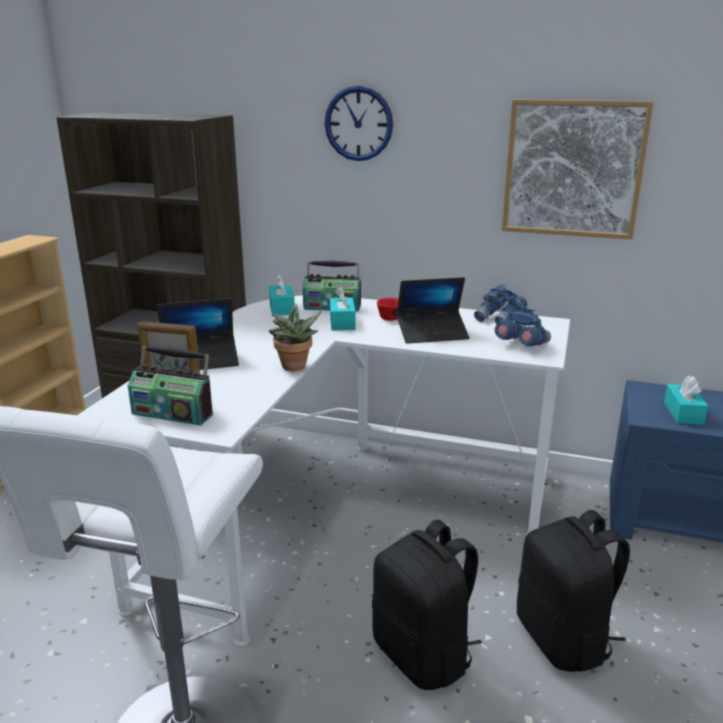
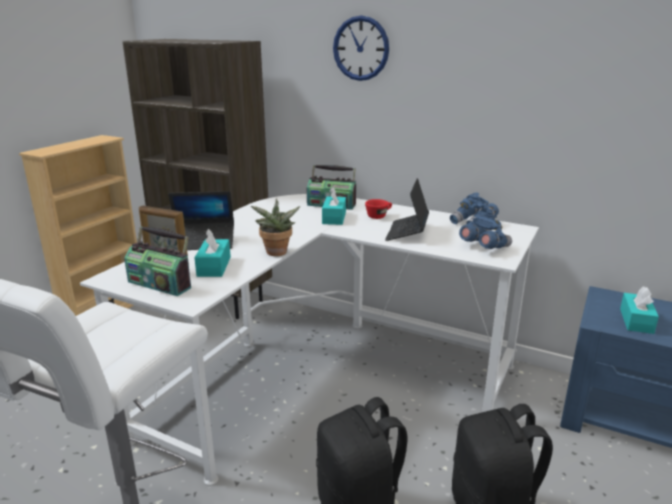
camera: 10 degrees right, 0 degrees up
(282, 308) = (289, 203): turquoise tissue box -> turquoise tissue box (214, 266)
(432, 334) = (407, 232): laptop -> laptop turned 105 degrees clockwise
(573, 169) = (546, 90): picture -> none

